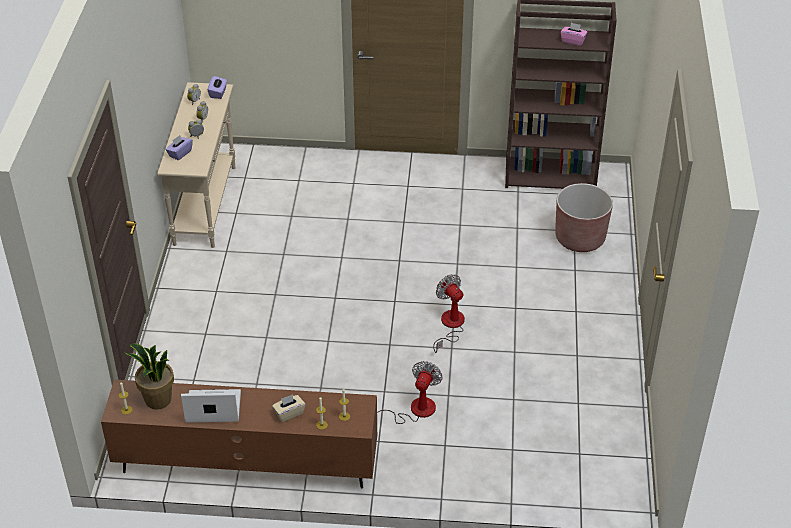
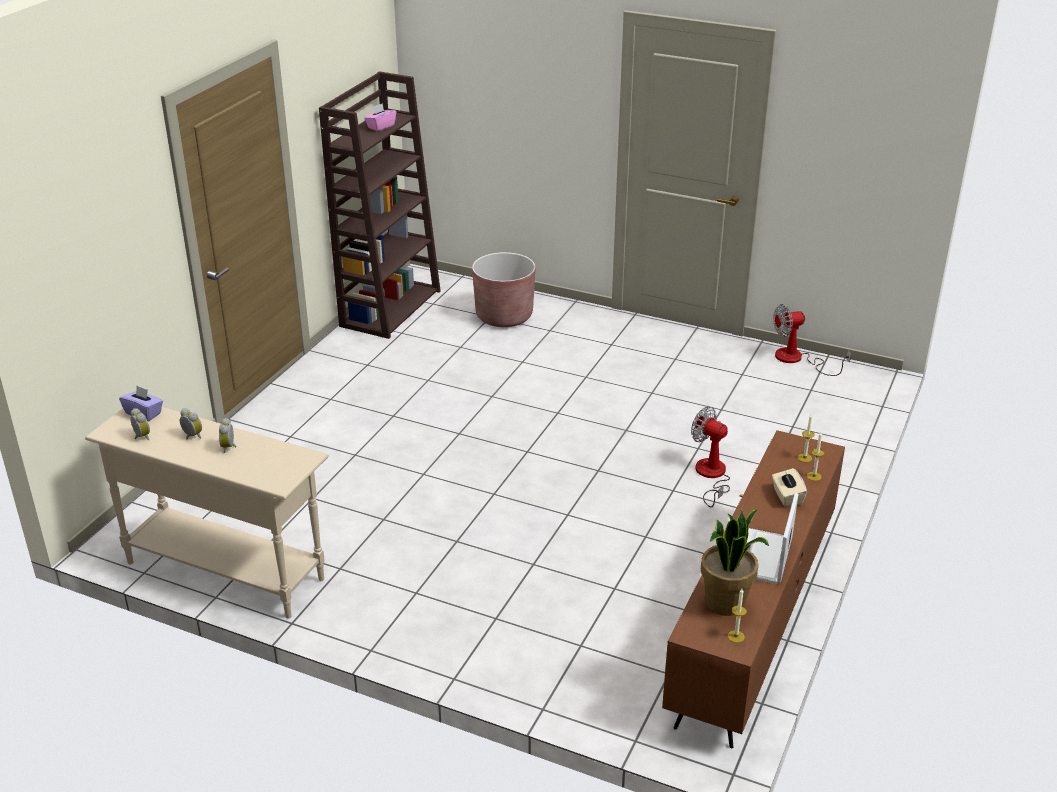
camera: 70 degrees left, 10 degrees down
(180, 153) = (256, 468): purple tissue box -> none
(450, 326) = (590, 423): fan -> fan (797, 359)

